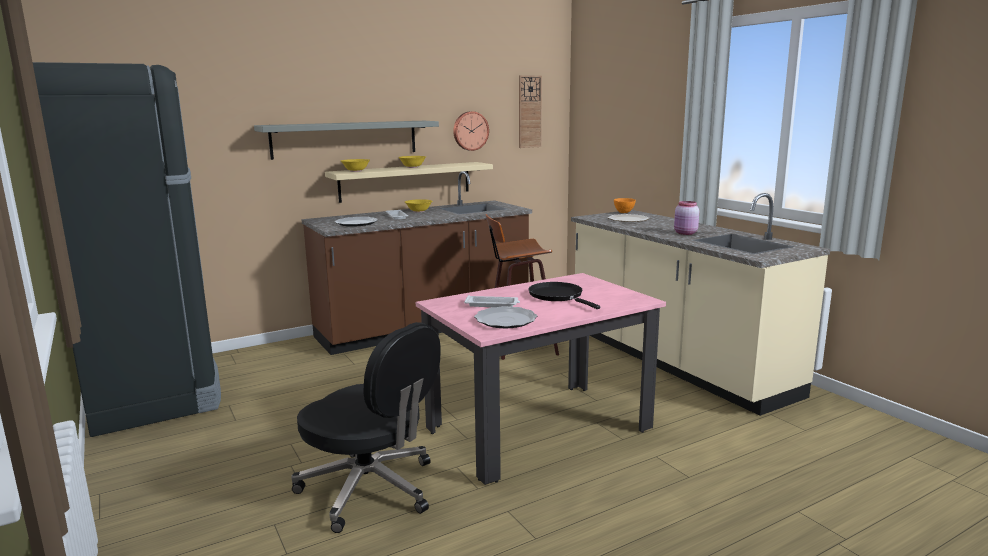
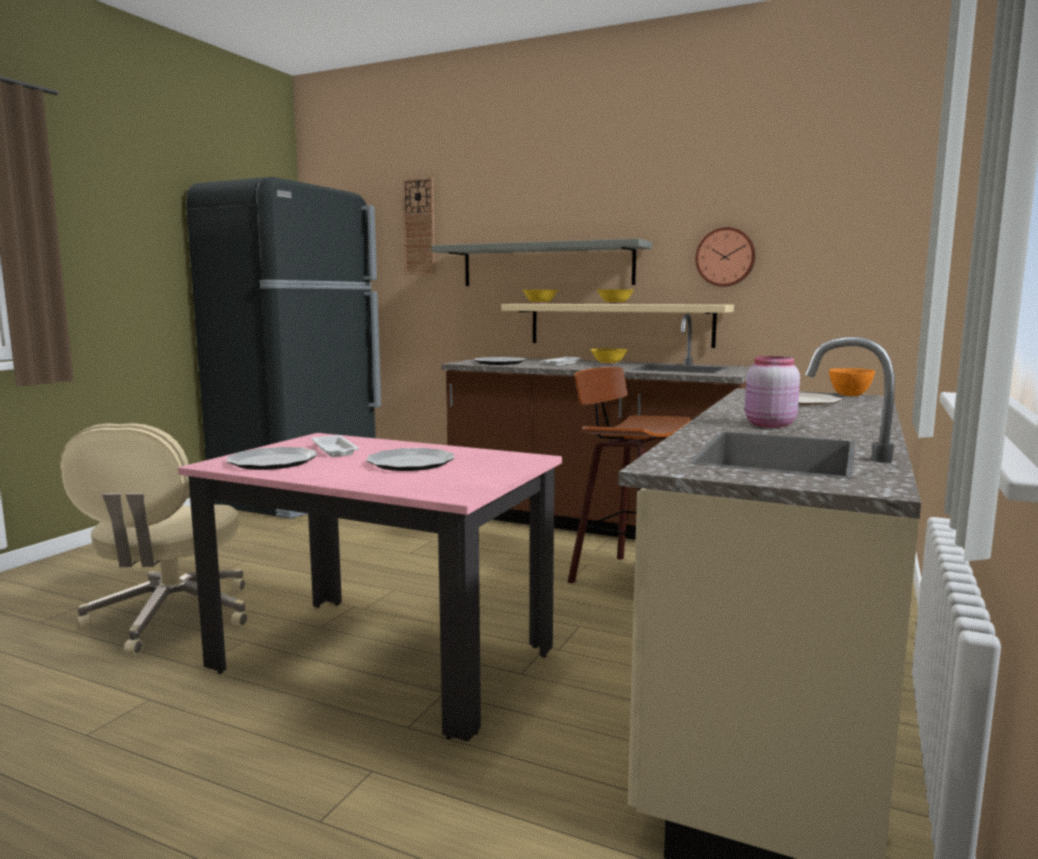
camera: 55 degrees right, 5 degrees down
(371, 489) = (170, 617): black office chair -> beige office chair
(529, 111) = (844, 226): wall clock -> wall clock (419, 227)
(558, 296) = (411, 463): black frying pan -> plate

